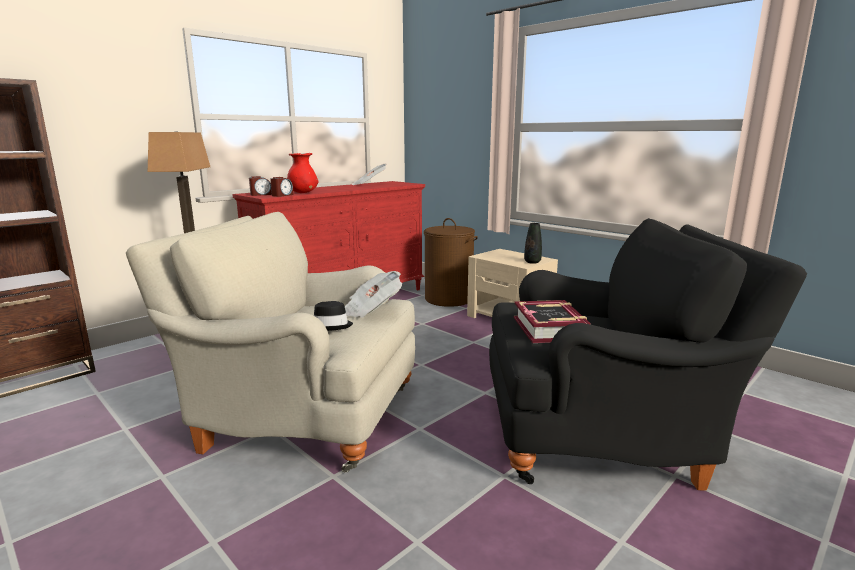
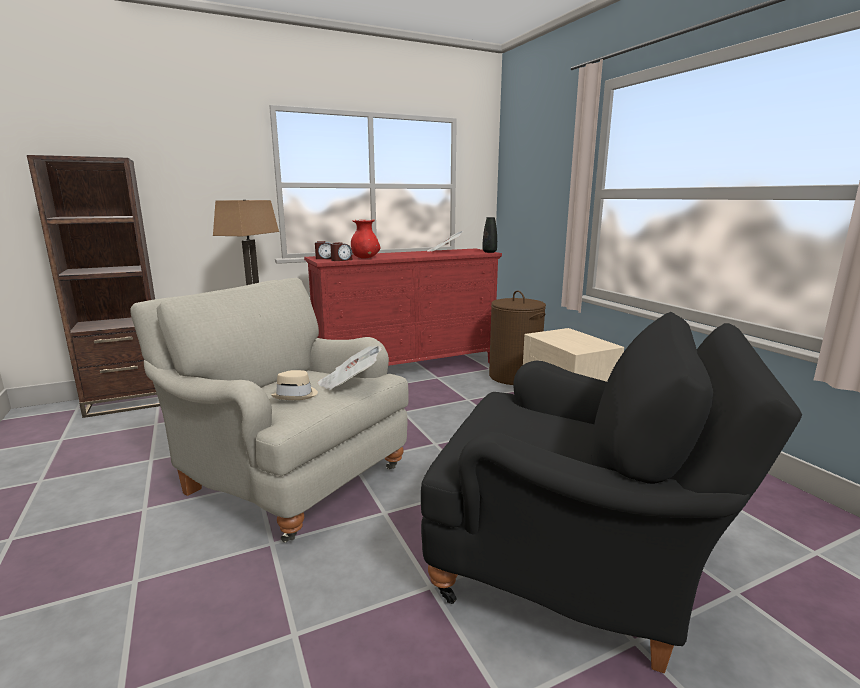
camera: 20 degrees right, 0 degrees up
(330, 326) = (296, 395): black hat -> beige hat
(532, 262) = (589, 347): black vase -> black vase (489, 252)
(549, 329) = (507, 432): book -> none

